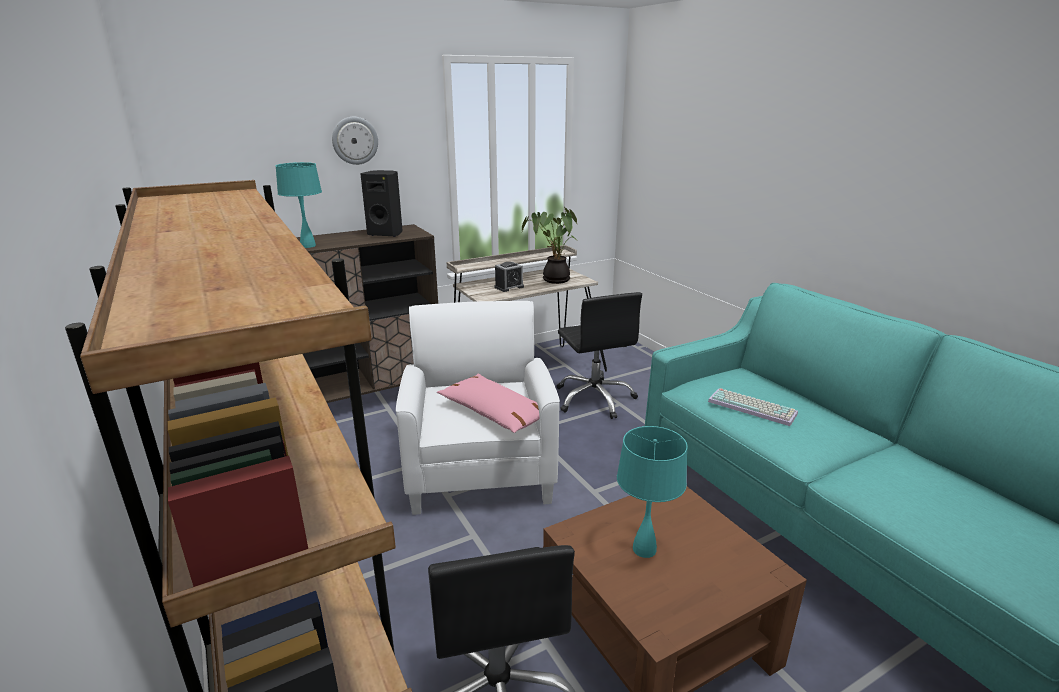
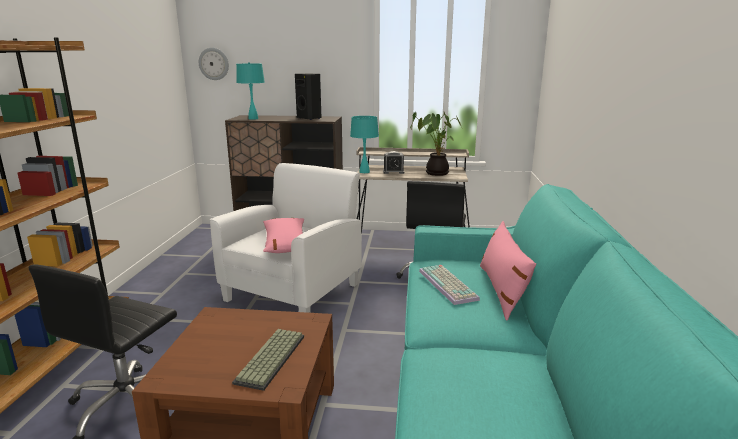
camera: 35 degrees right, 5 degrees down
(355, 140) = (305, 53): wall clock -> wall clock (214, 64)
(644, 549) = (234, 339): turquoise table lamp -> turquoise table lamp (364, 172)
(713, 551) = (272, 359): none -> keyboard
(792, 398) = (502, 290): none -> pink pillow

